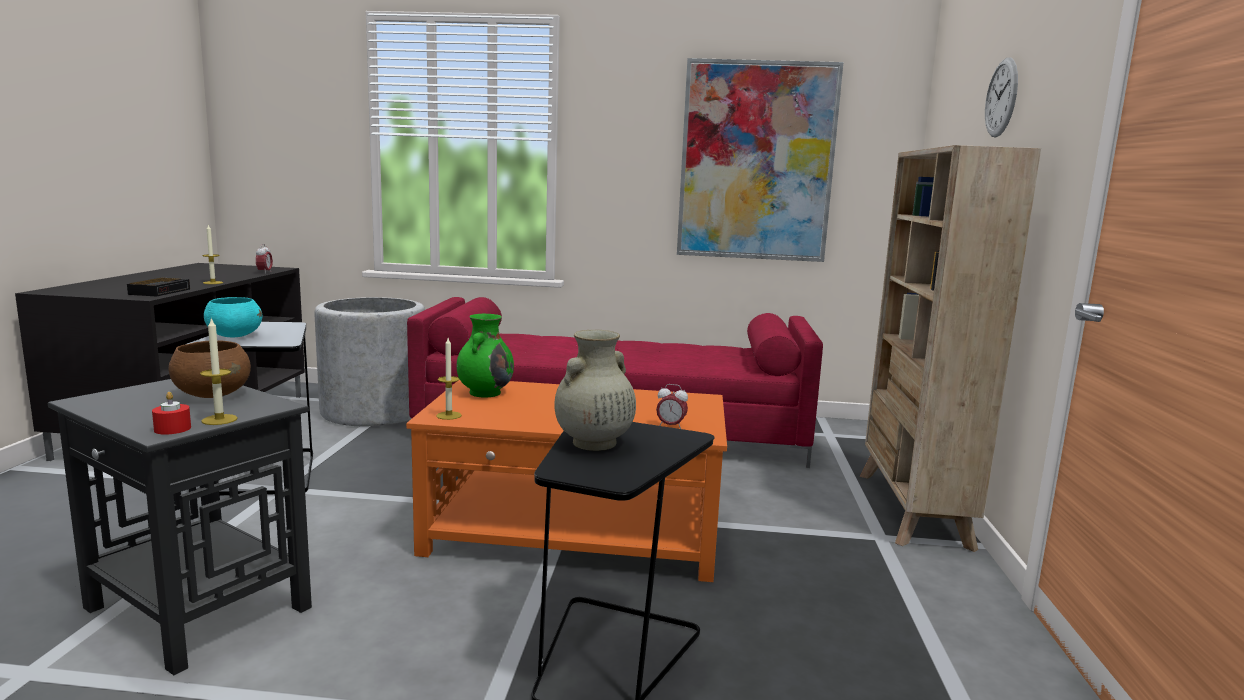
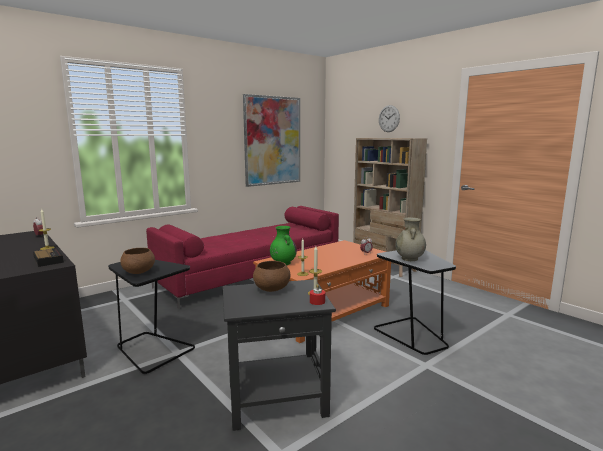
camera: 45 degrees left, 0 degrees up
(234, 336) = (138, 272): turquoise bowl -> brown bowl
(374, 411) = (123, 306): grey planter -> none

